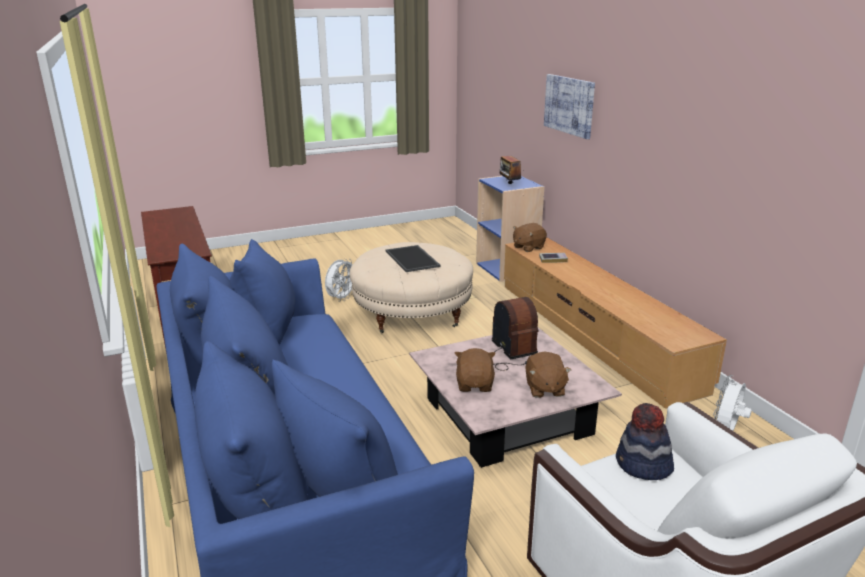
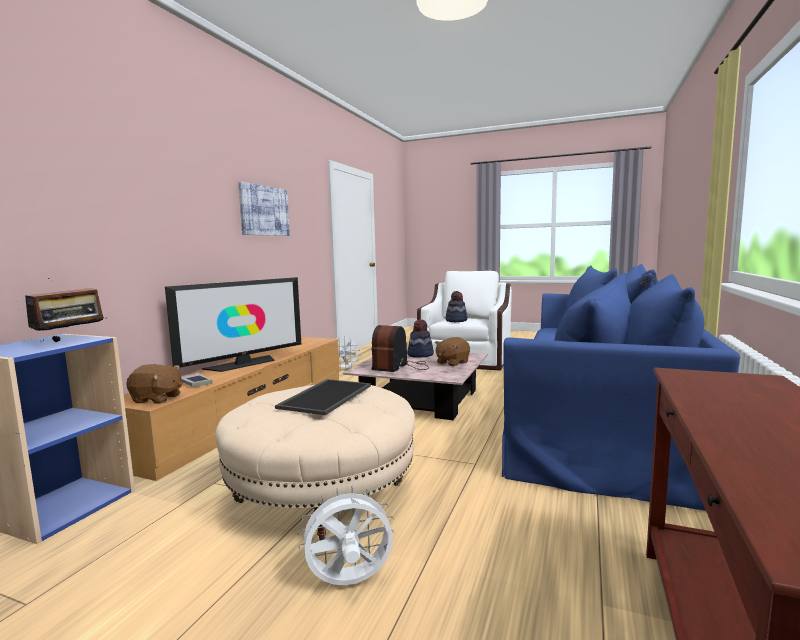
camera: 135 degrees left, 15 degrees down
(544, 389) = (420, 354): brown plush toy -> hat
(569, 105) = (81, 200): picture -> picture (264, 211)
(595, 281) = (243, 364): none -> television

